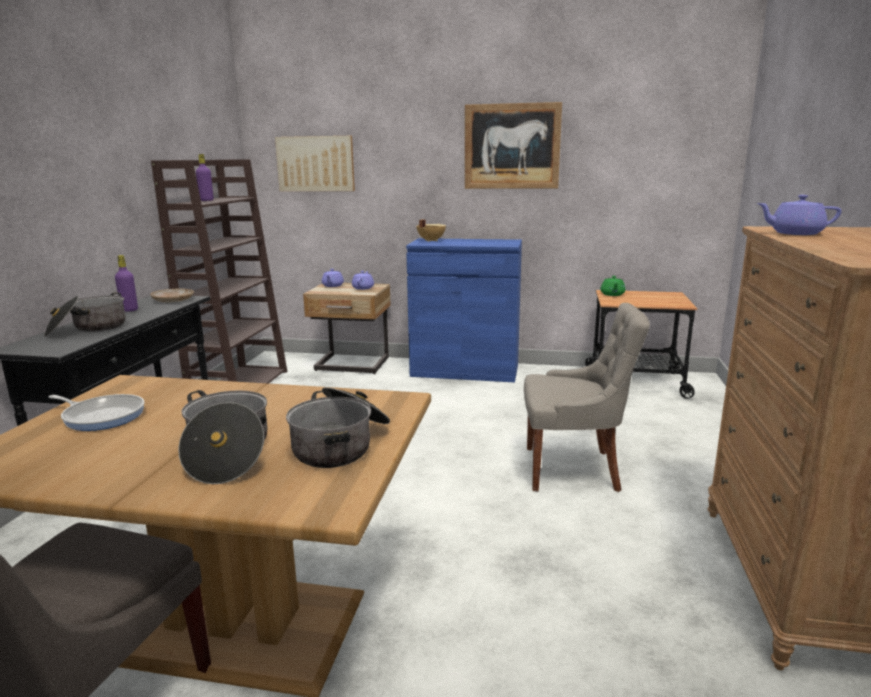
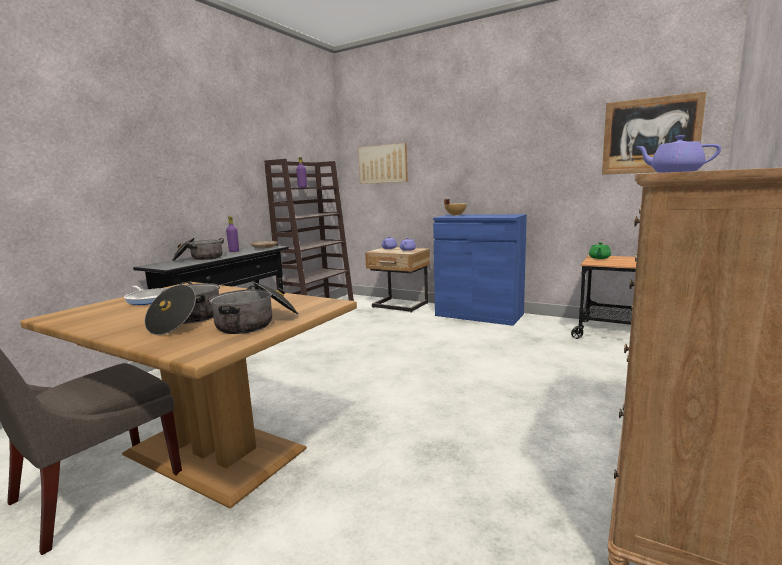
camera: 20 degrees right, 5 degrees down
(512, 146) = (519, 143): picture -> picture (650, 135)
(574, 469) = (521, 390): grey chair -> none

